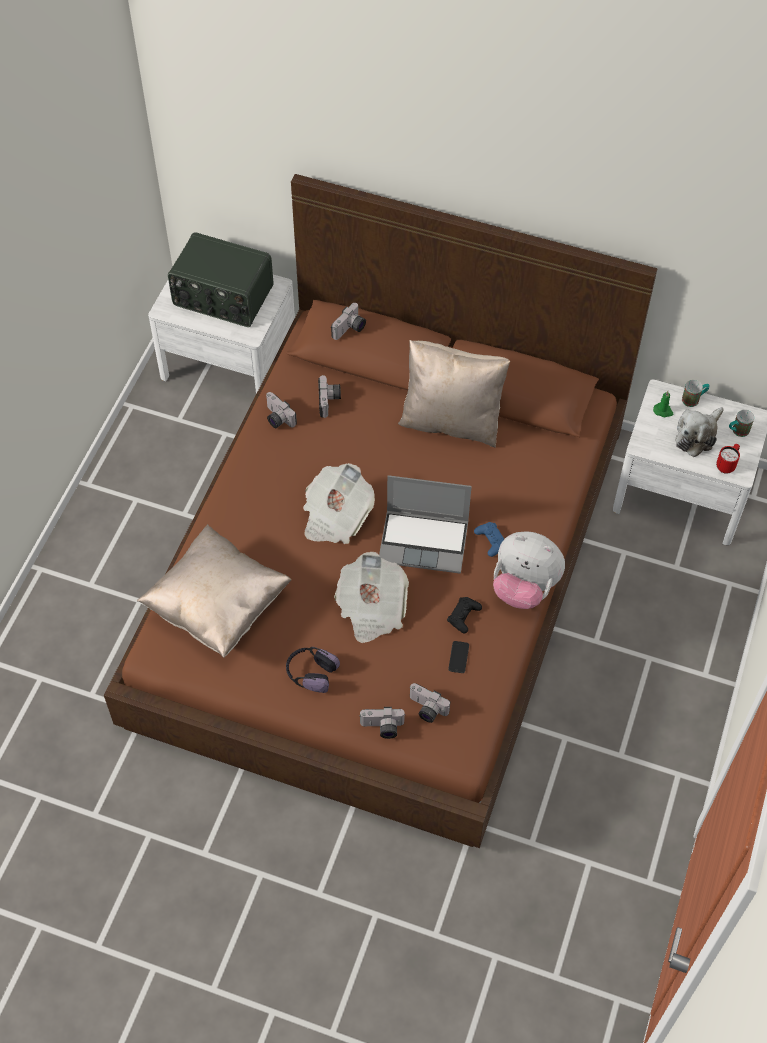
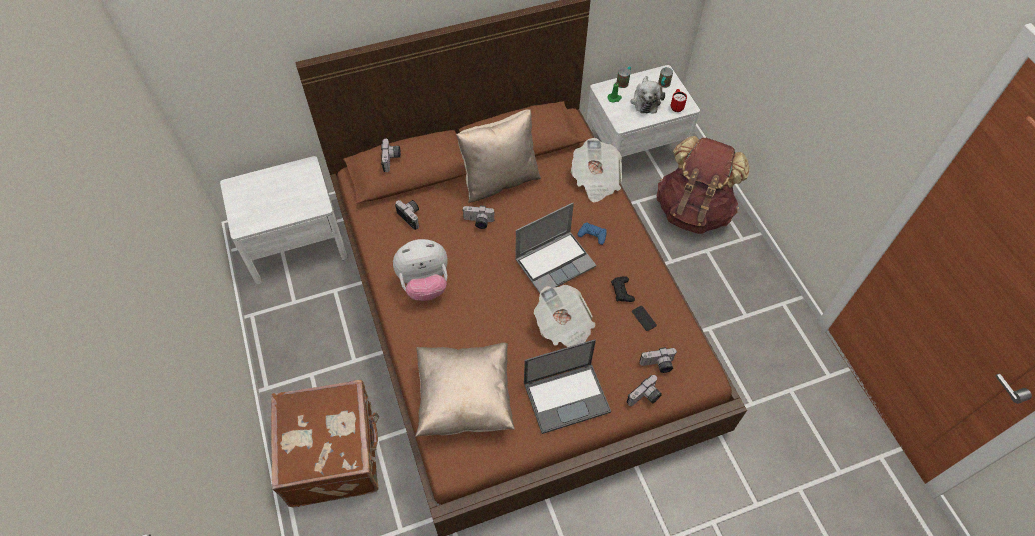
camera: 40 degrees left, 0 degrees up
(94, 587) = (334, 454): none -> brown suitcase
(222, 297) = (276, 194): radio -> none
(277, 418) = (387, 249): camera -> camera (478, 222)
(311, 673) = (567, 396): headphones -> laptop
(335, 516) = (485, 285): newspaper -> newspaper (595, 180)
(524, 587) = (638, 249): plush toy -> plush toy (424, 284)
(679, 605) = (693, 210): none -> brown backpack

